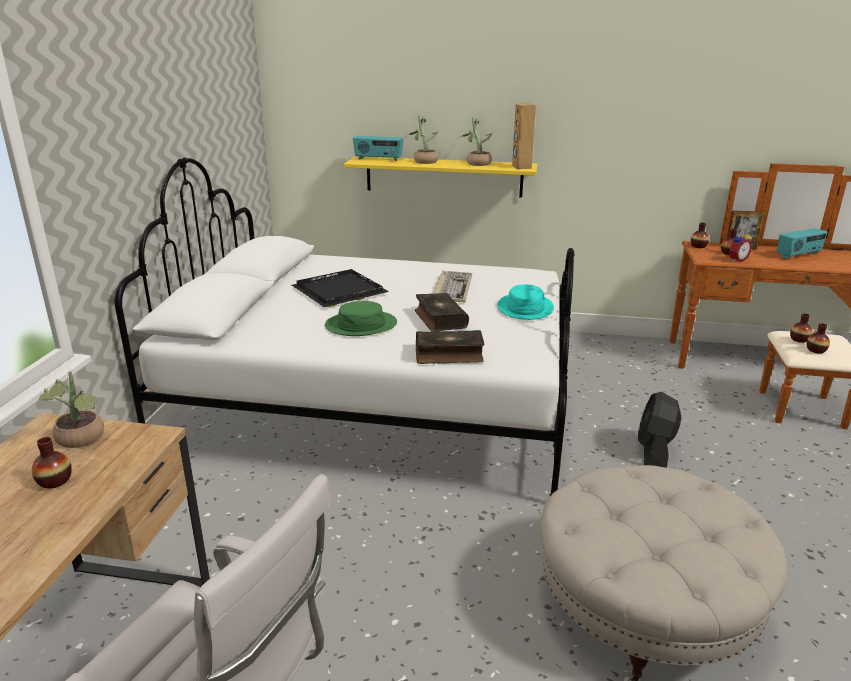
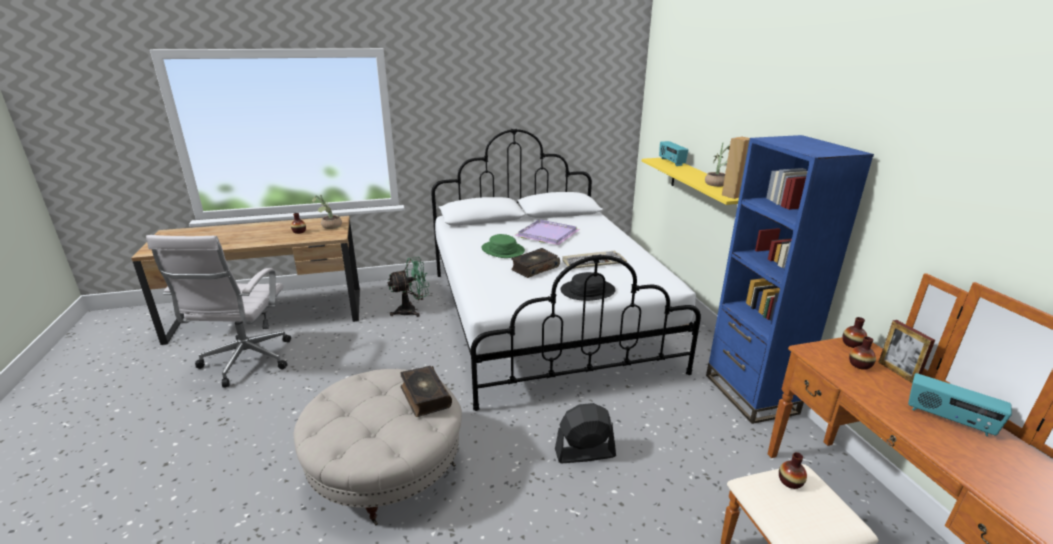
camera: 65 degrees right, 0 degrees up
(239, 510) = (412, 310): none -> green fan
(340, 290) = (548, 234): black tray -> purple tray
(424, 161) = (690, 171): potted plant -> none
(449, 355) = (482, 280): book -> book (424, 397)
(525, 308) = (587, 291): turquoise hat -> black hat
(598, 345) = (750, 394): none -> blue bookcase
(736, 260) = (839, 370): alarm clock -> none
(816, 350) = (772, 496): vase -> none

